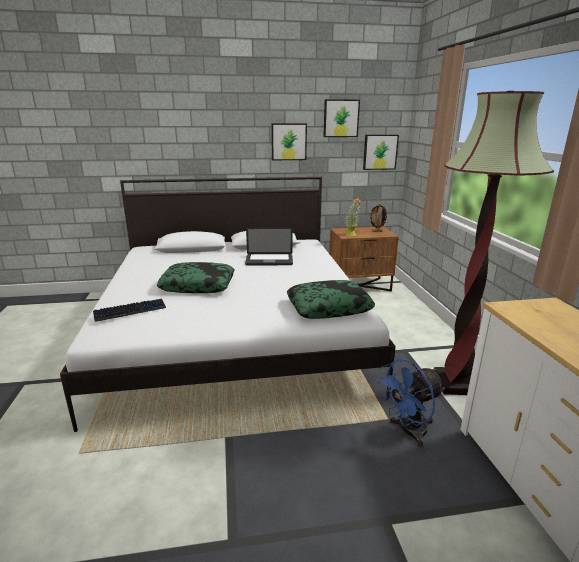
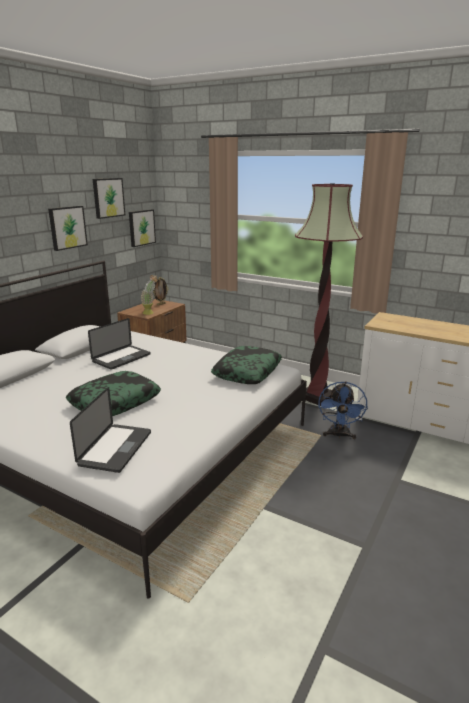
camera: 50 degrees left, 0 degrees up
(130, 311) = (115, 448): keyboard -> laptop

